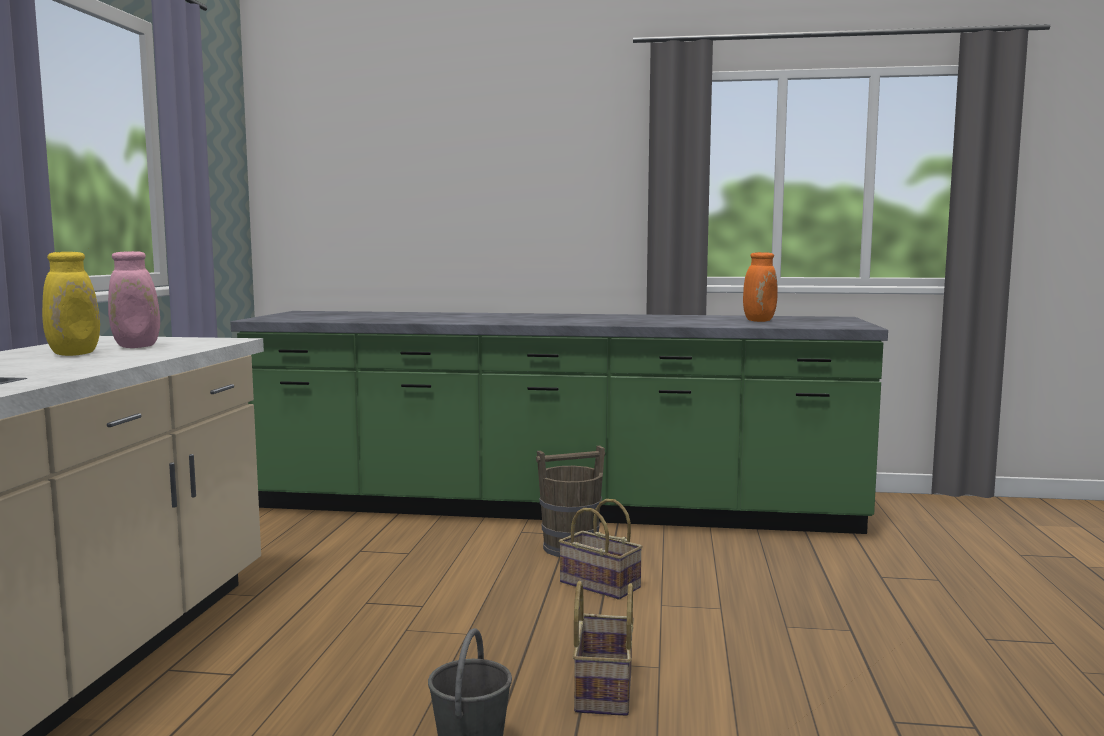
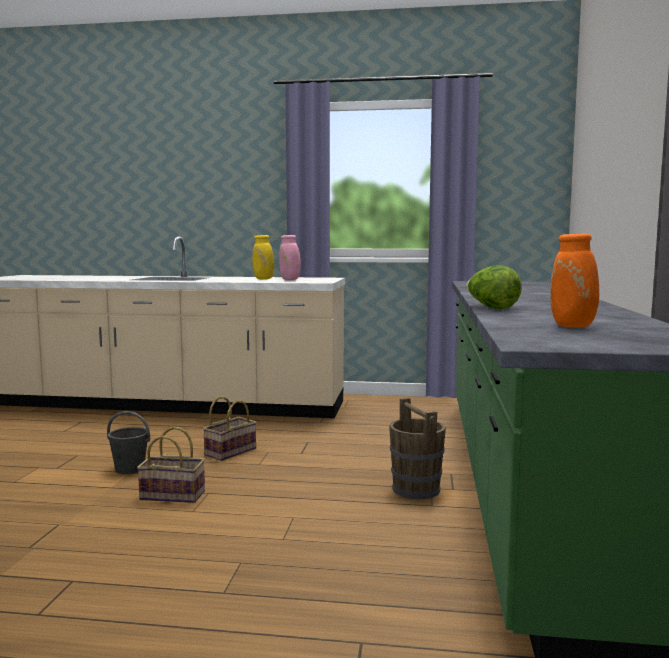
camera: 90 degrees right, 0 degrees up
(597, 585) = (334, 497): basket -> basket (230, 451)
(636, 324) = (491, 308): none -> lettuce

